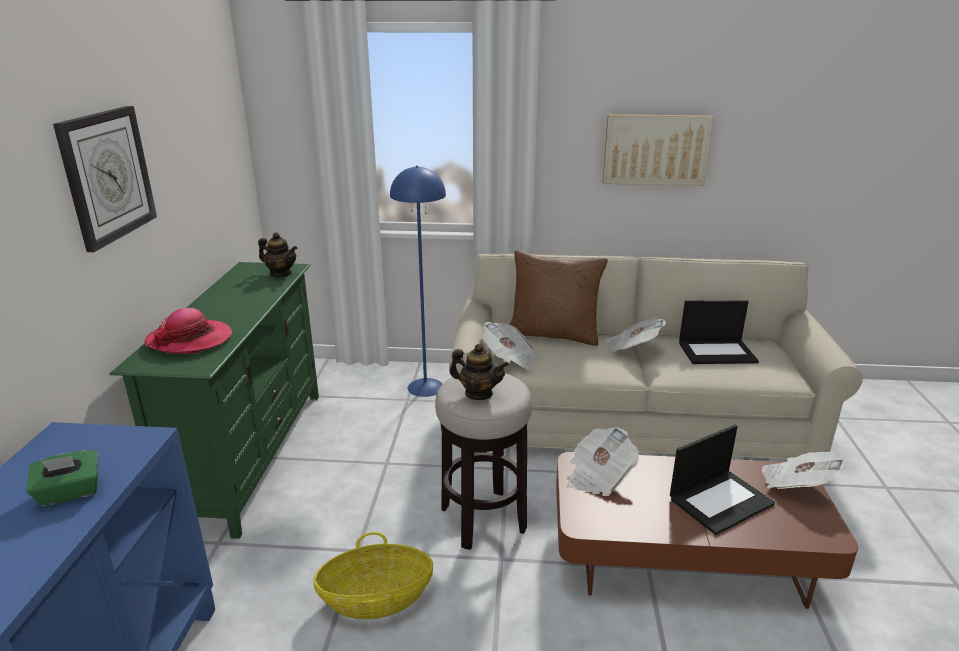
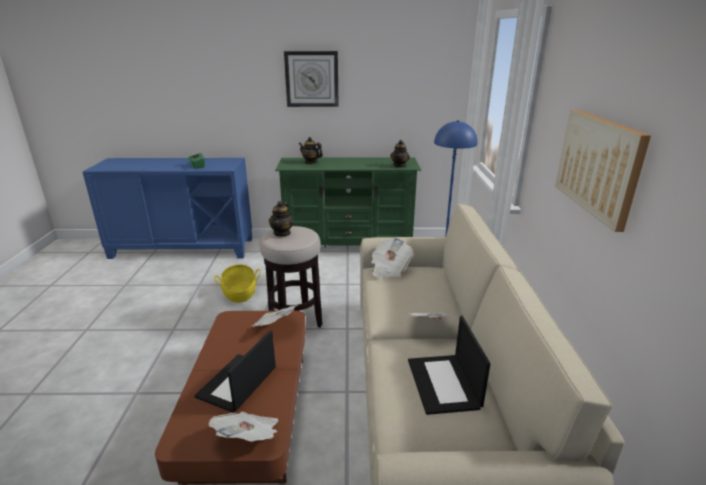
camera: 85 degrees right, 0 degrees up
(190, 340) = (310, 162): hat -> teapot
(553, 334) = (441, 286): brown pillow -> none
(721, 500) = (237, 383): laptop -> laptop turned 60 degrees clockwise

